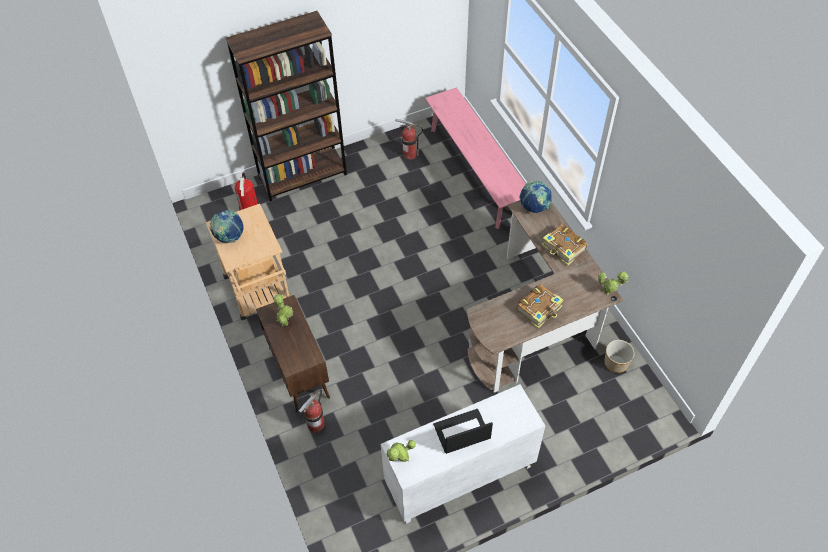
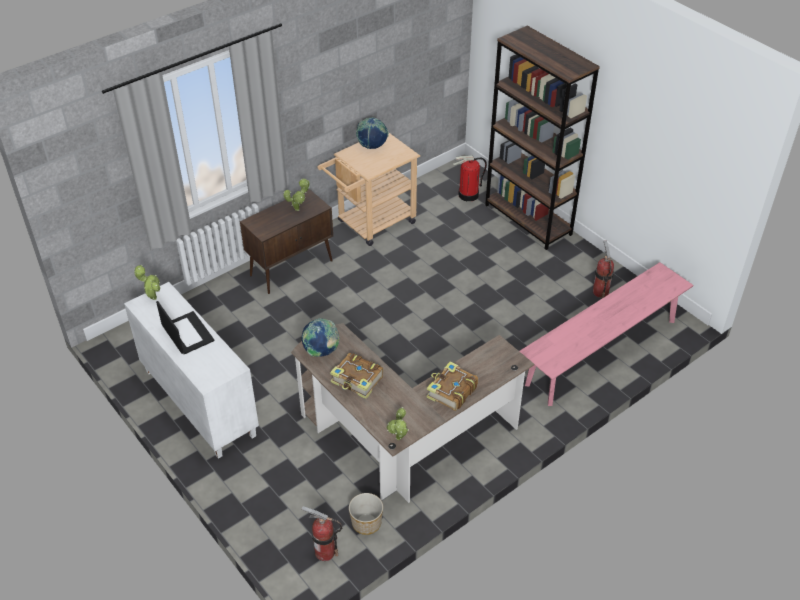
camera: 75 degrees right, 10 degrees down
(316, 425) = (238, 291): fire extinguisher -> fire extinguisher (325, 552)
(534, 207) = (504, 358): globe -> globe (321, 351)

